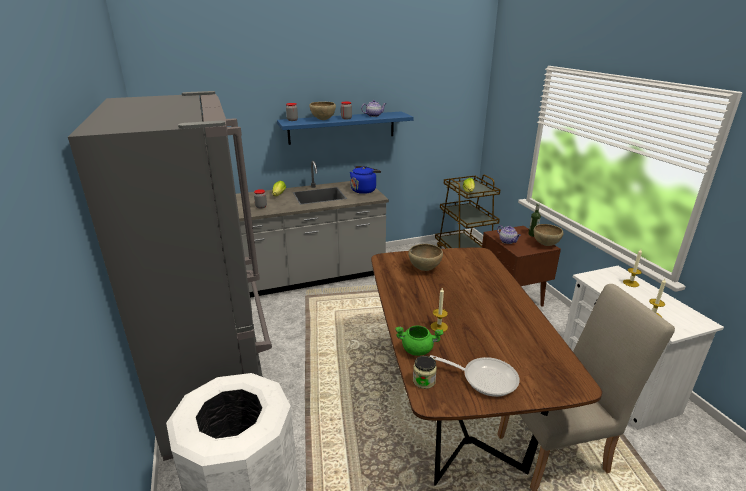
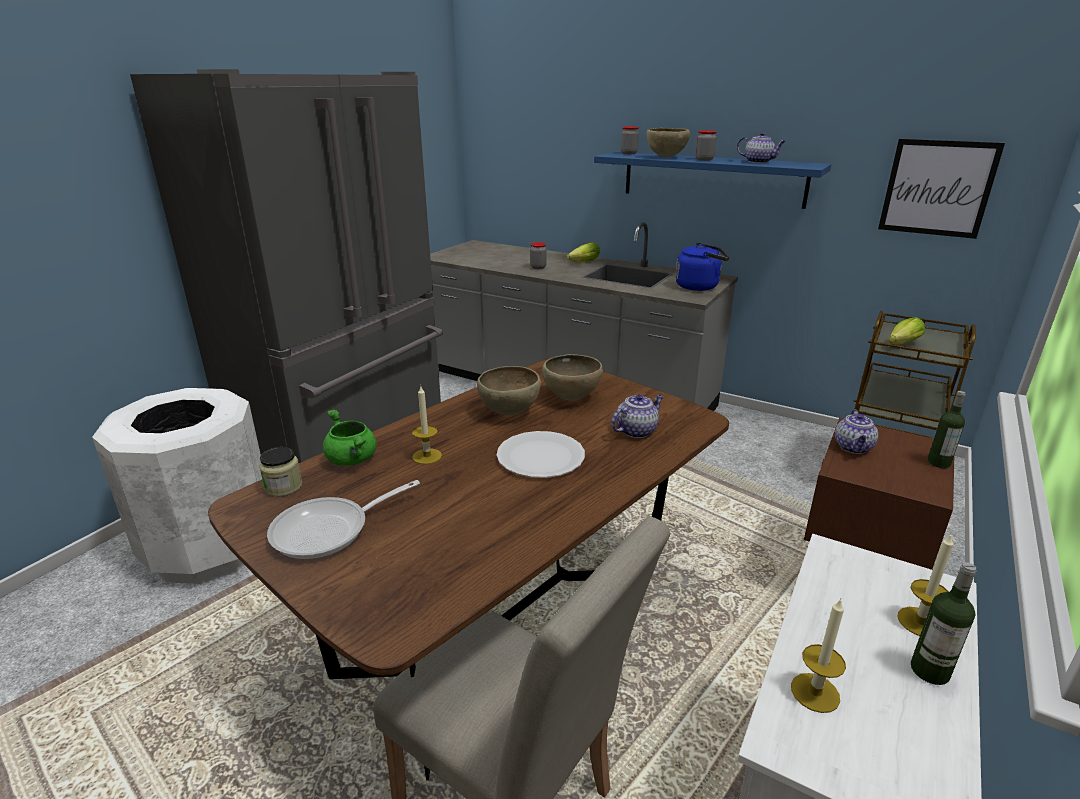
camera: 50 degrees right, 0 degrees up
(446, 116) = (937, 188): none -> picture
(472, 299) = (541, 457): none -> white plate
(474, 269) = (636, 431): none -> teapot
(484, 378) = (329, 531): frying pan -> frying pan turned 75 degrees clockwise
(545, 244) = (929, 487): brown bowl -> brown bowl (510, 412)
(652, 293) = (929, 671): none -> bottle

